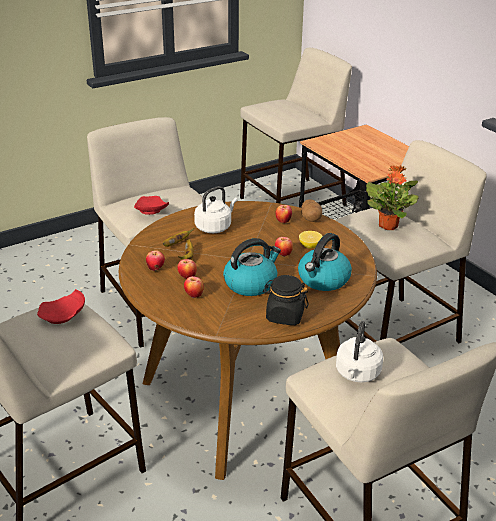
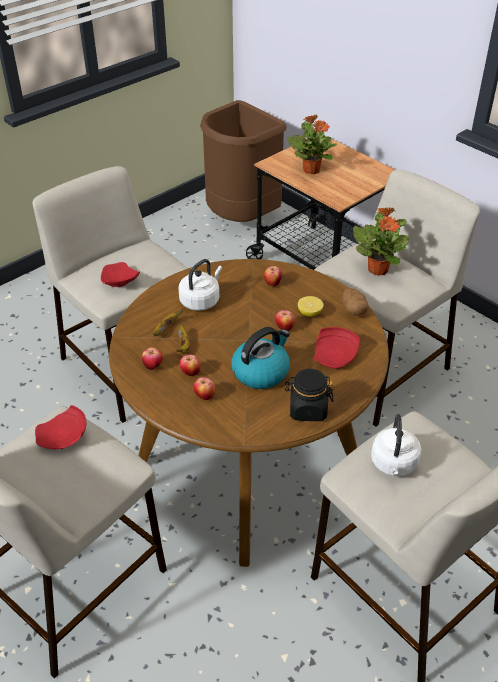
camera: 10 degrees left, 10 degrees up
(291, 202) = (241, 219): beige stool -> brown trash can
(310, 218) = (300, 276): potato -> potato (353, 310)
(323, 280) = (335, 356): kettle -> red plate
(350, 150) = (311, 170): none -> potted plant

